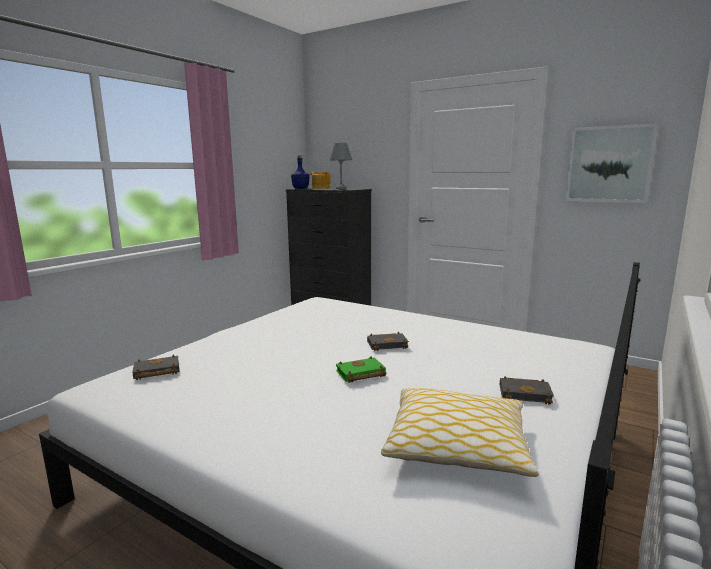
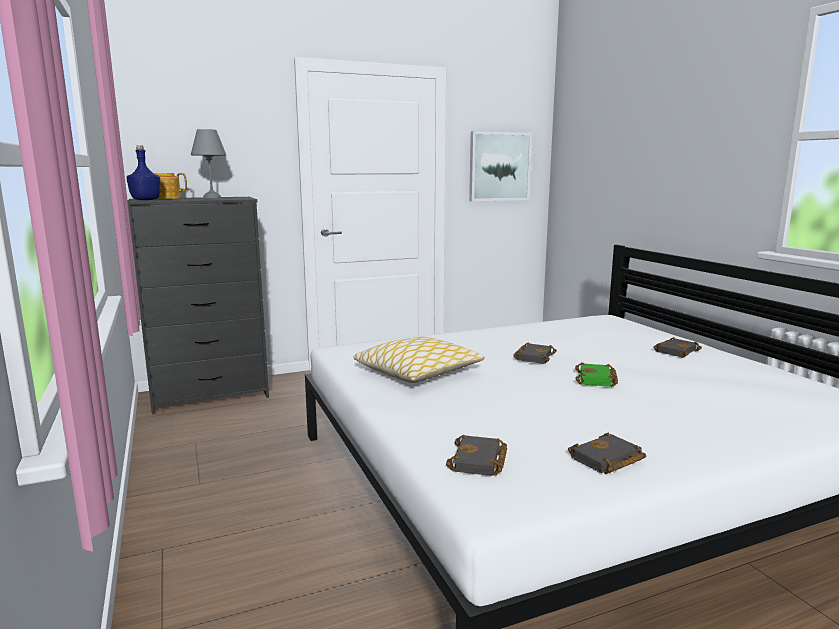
camera: 55 degrees left, 0 degrees up
(182, 407) = (607, 460): none -> black book
(457, 445) = (748, 384): pillow -> pillow (418, 372)

